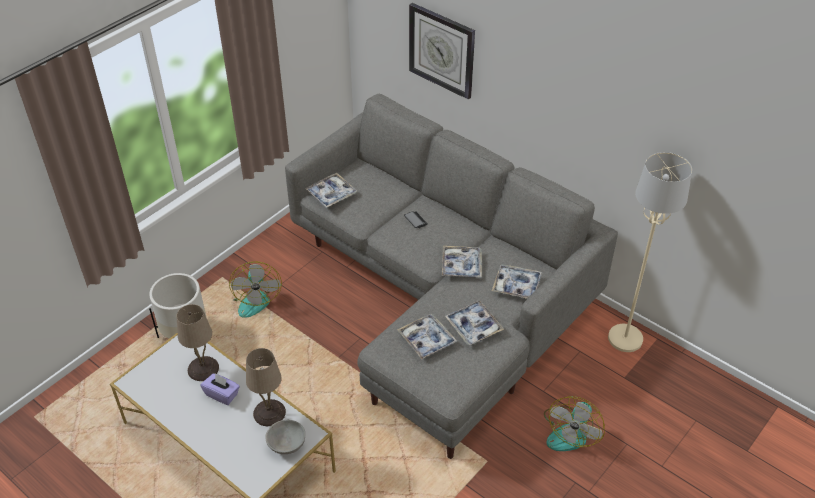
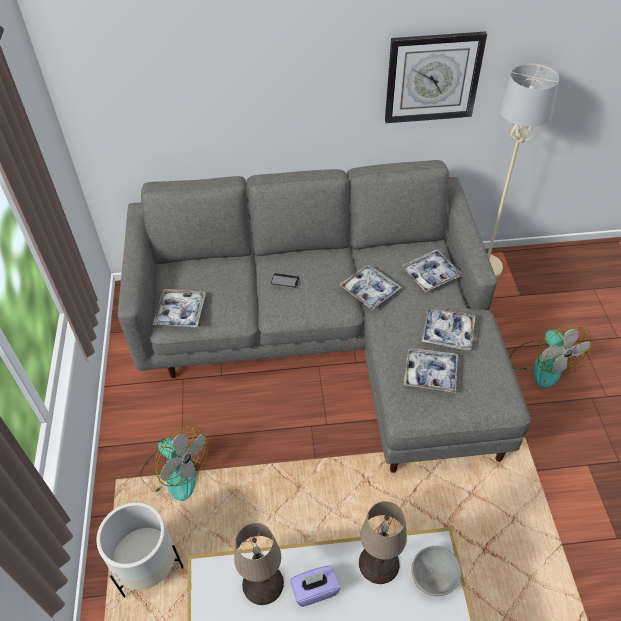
camera: 45 degrees left, 5 degrees up
(442, 50) = (210, 93): wall clock -> wall clock (432, 77)

